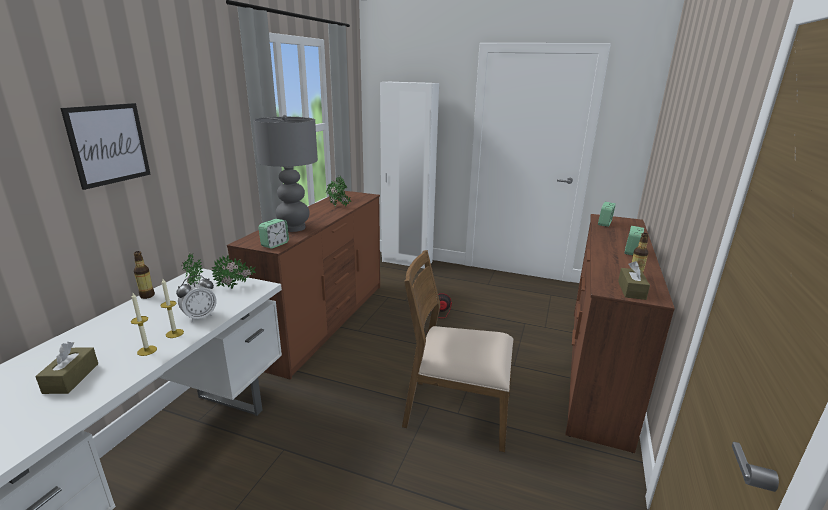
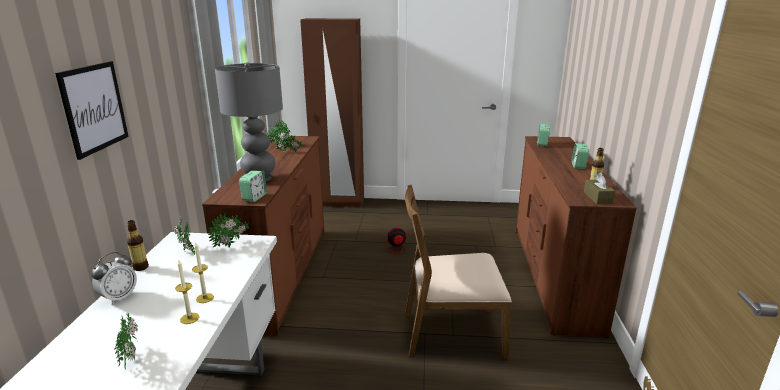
camera: 15 degrees left, 0 degrees up
(71, 378) = (130, 357): brown tissue box -> potted plant
(200, 317) = (218, 278): alarm clock -> alarm clock (119, 298)
(407, 262) = (338, 203): white wardrobe -> brown wardrobe

